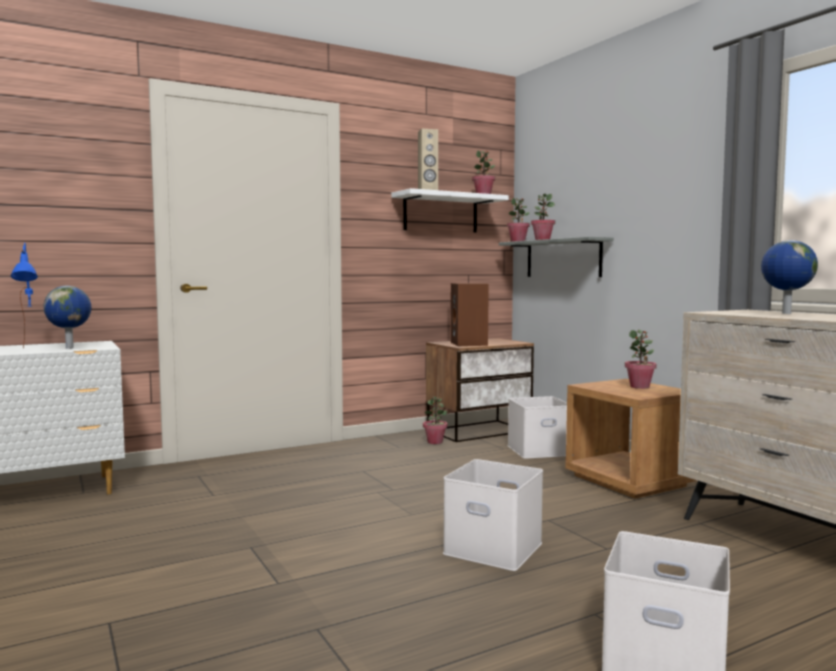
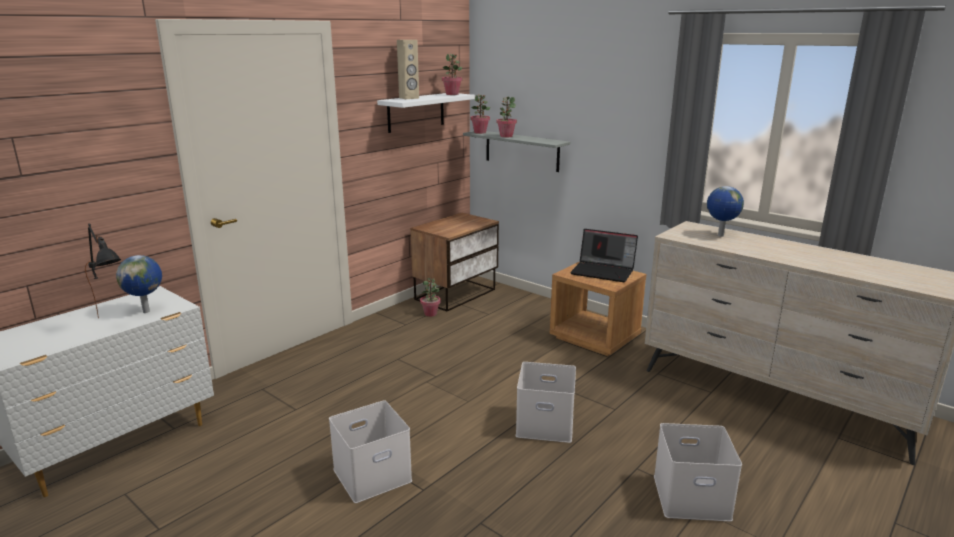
camera: 20 degrees left, 15 degrees up
(30, 350) = (114, 323): blue table lamp -> black table lamp
(469, 344) = (450, 229): brown speaker -> none
(539, 450) = (515, 312): white storage box -> white storage box (373, 474)
(640, 387) = (604, 271): potted plant -> laptop

